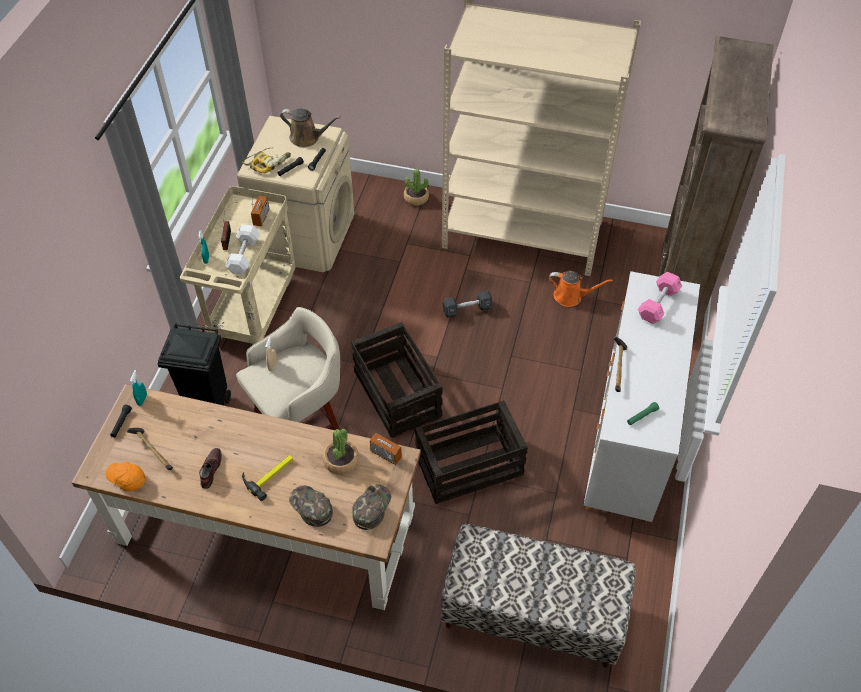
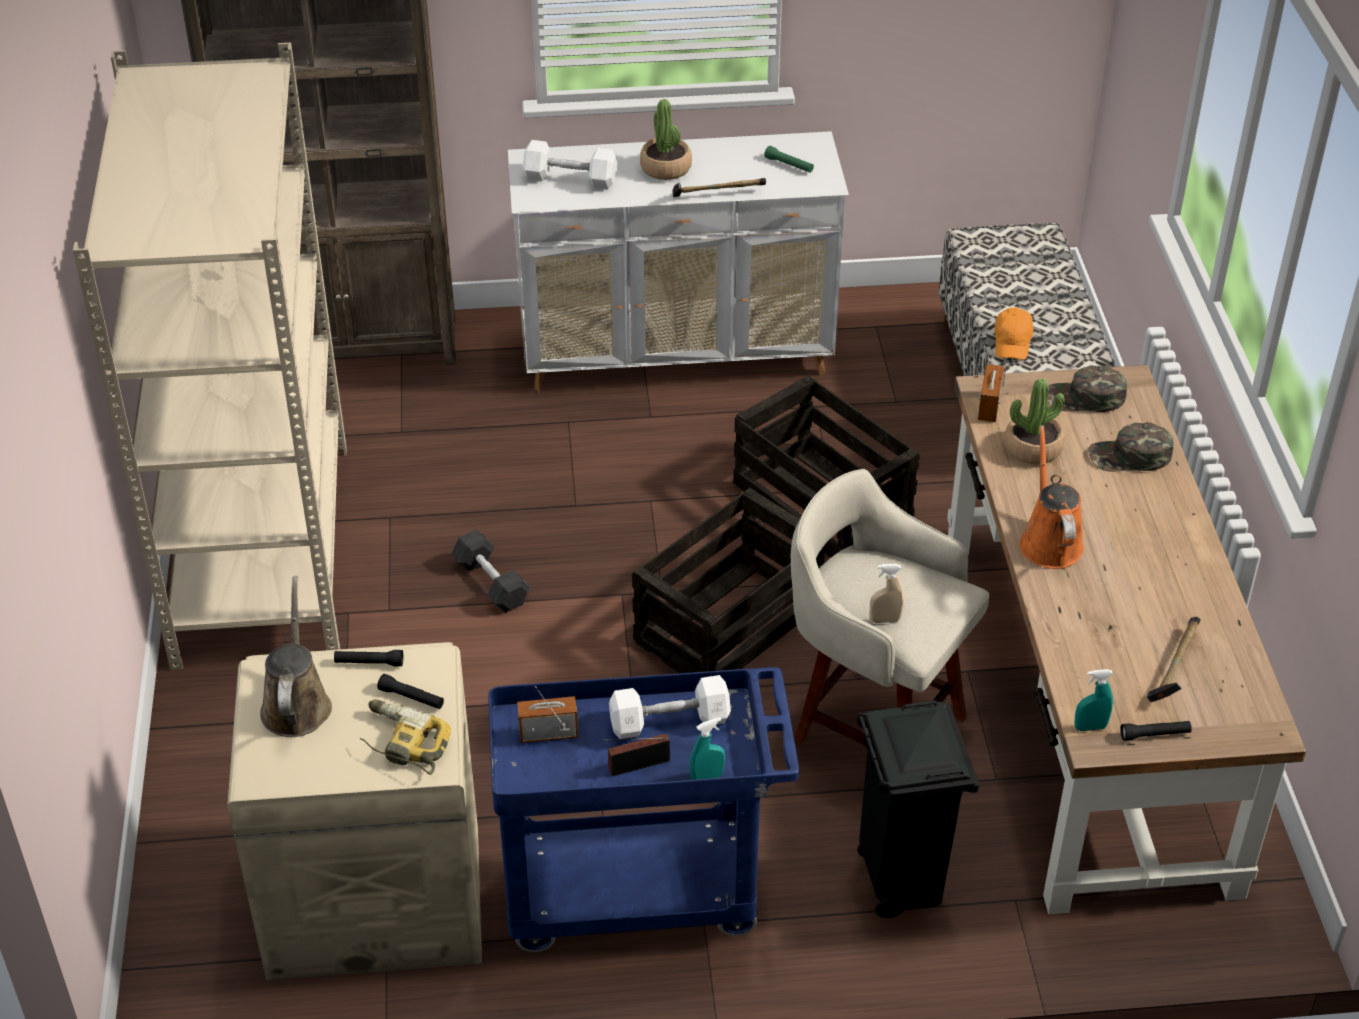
camera: 110 degrees left, 10 degrees down
(126, 479) = (1245, 680): orange cap -> orange cap (1012, 342)
(210, 469) = (1153, 585): brown shoe -> none
(252, 314) = (643, 902): beige cart -> blue cart
(269, 474) = (1111, 516): hammer -> none
(311, 507) = (1130, 456): green cap -> green cap turned 60 degrees clockwise
(416, 198) = (199, 737): potted plant -> potted plant (666, 168)
(571, 296) = (406, 461): orange watering can -> orange watering can (1049, 541)
(658, 304) = (570, 178): pink dumbbell -> white dumbbell

